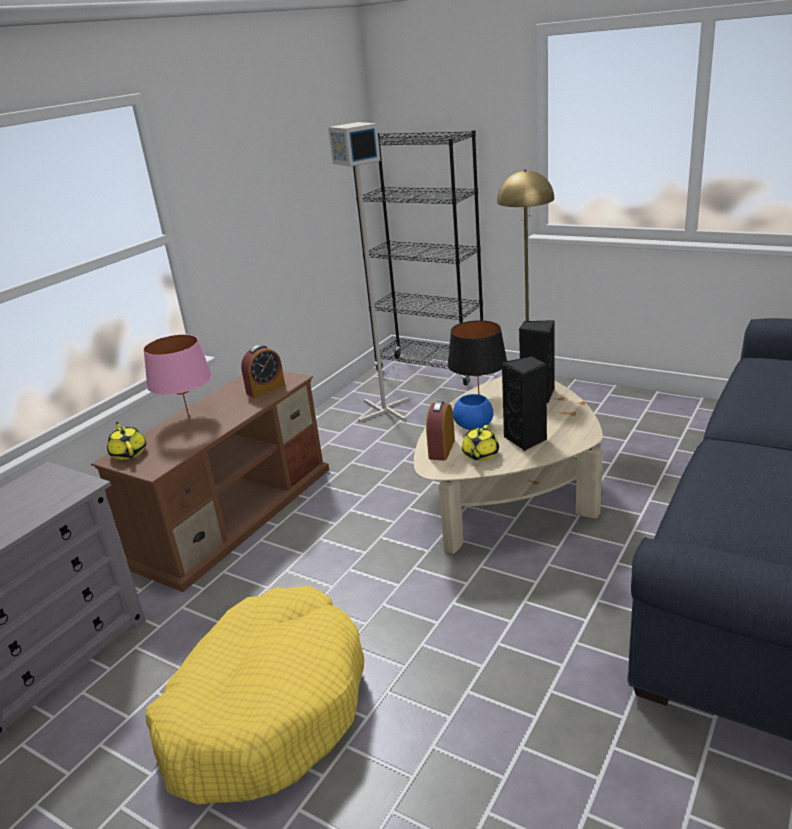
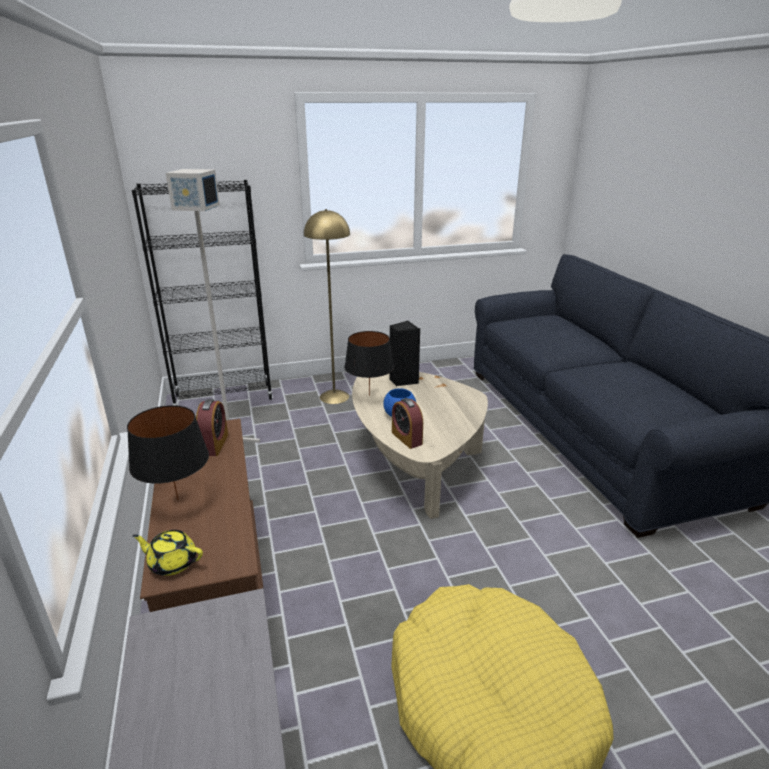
camera: 50 degrees left, 0 degrees up
(189, 417) = (178, 500): pink table lamp -> black table lamp
(480, 454) = (437, 431): yellow teapot -> none
(526, 439) = (447, 410): black speaker -> none

